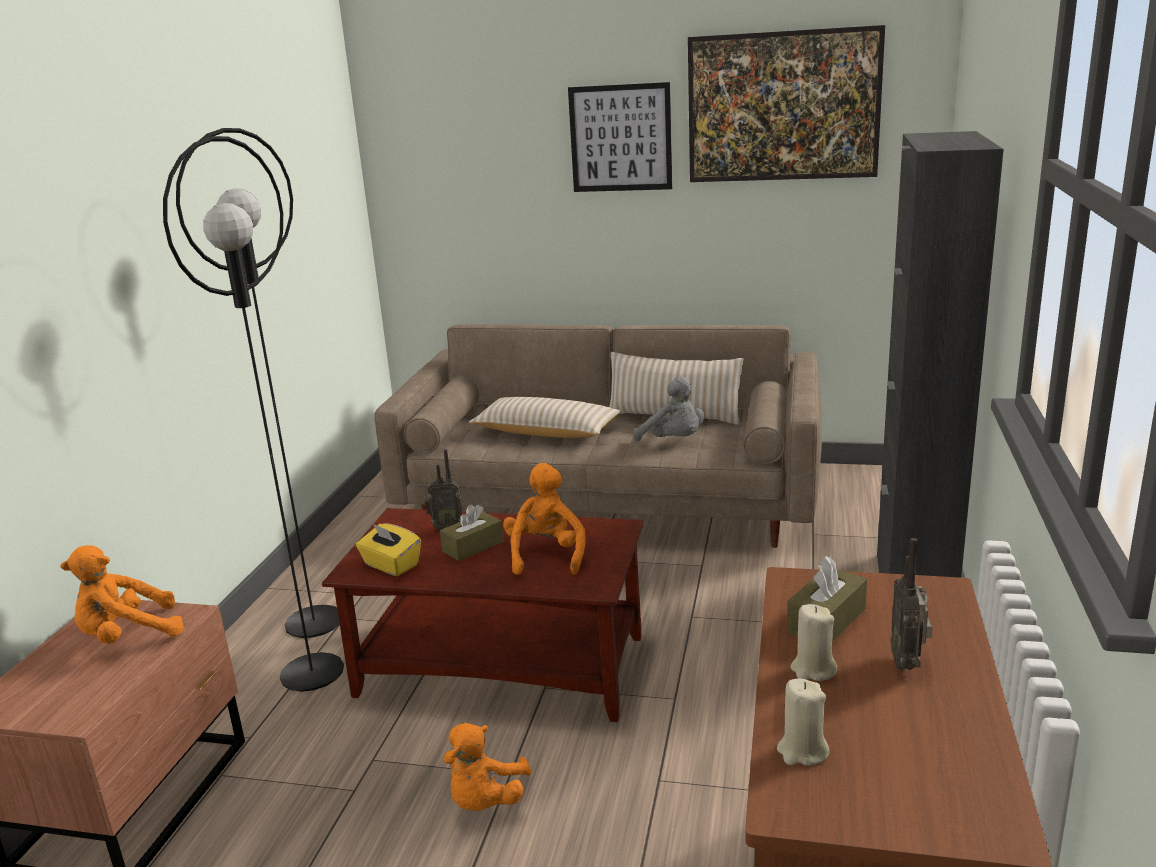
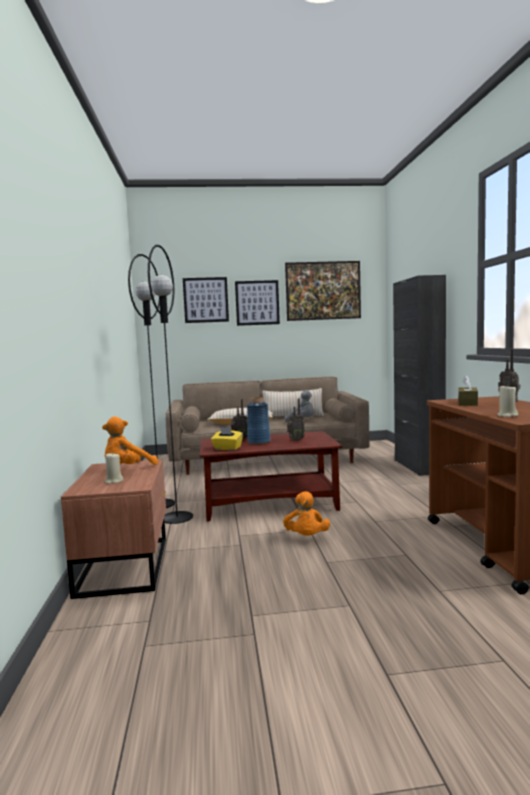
camera: 20 degrees left, 15 degrees down
(473, 546) = (258, 442): brown tissue box -> blue vase
(505, 132) = (206, 300): none -> picture
(546, 555) = (295, 440): orange plush toy -> radio
(813, 669) = (481, 408): beige candle -> beige candle (114, 481)

